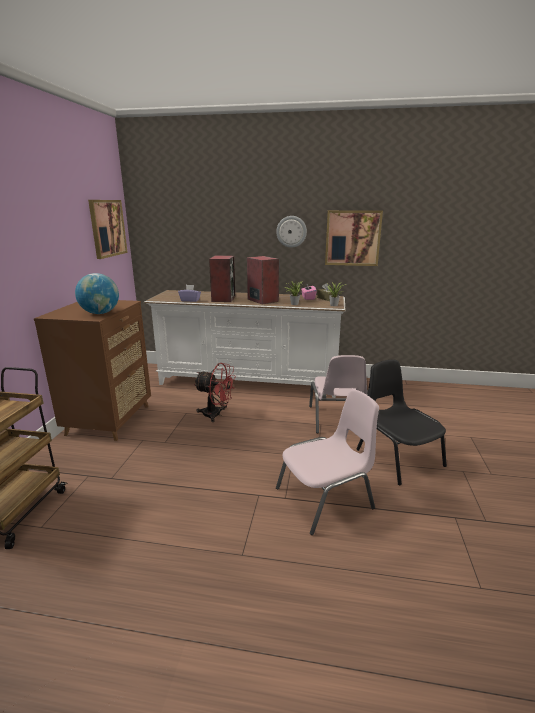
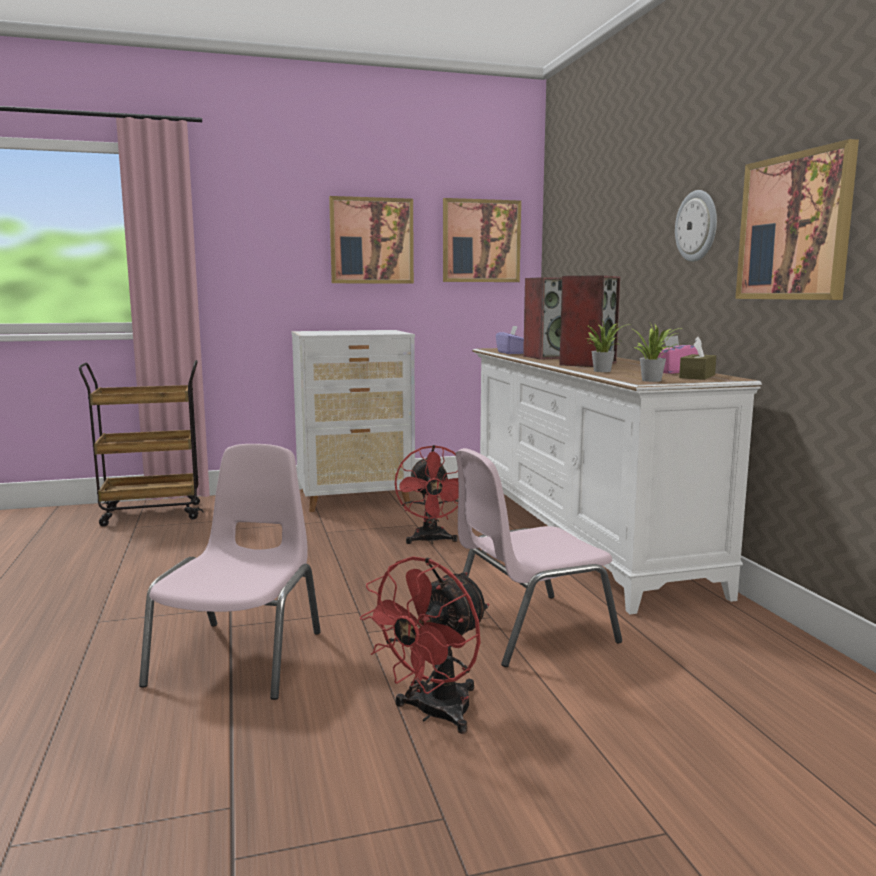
camera: 65 degrees right, 10 degrees down
(60, 235) = (371, 241): none -> picture
(100, 313) = (333, 333): globe -> none
(109, 419) = (355, 497): brown dresser -> white dresser
(326, 499) = (241, 657): pink chair -> pink chair turned 120 degrees counterclockwise
(398, 457) = (434, 714): black chair -> red fan

